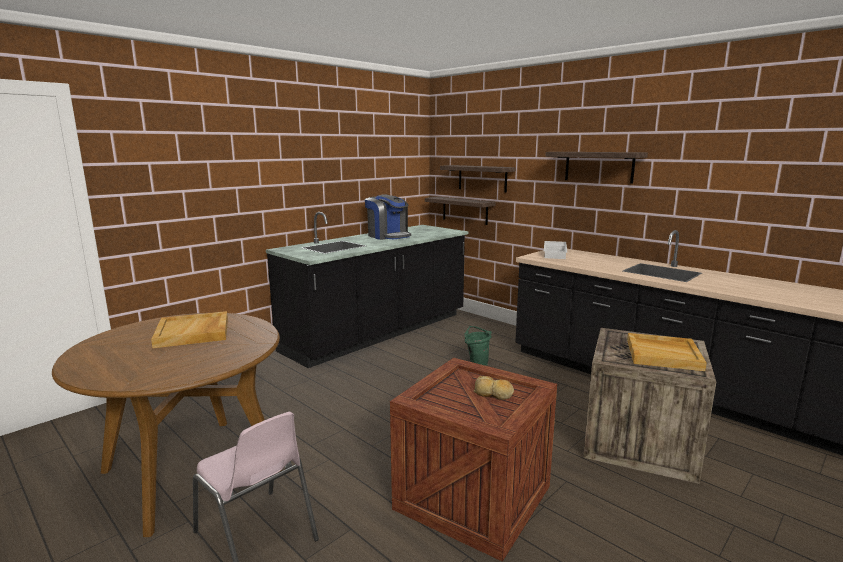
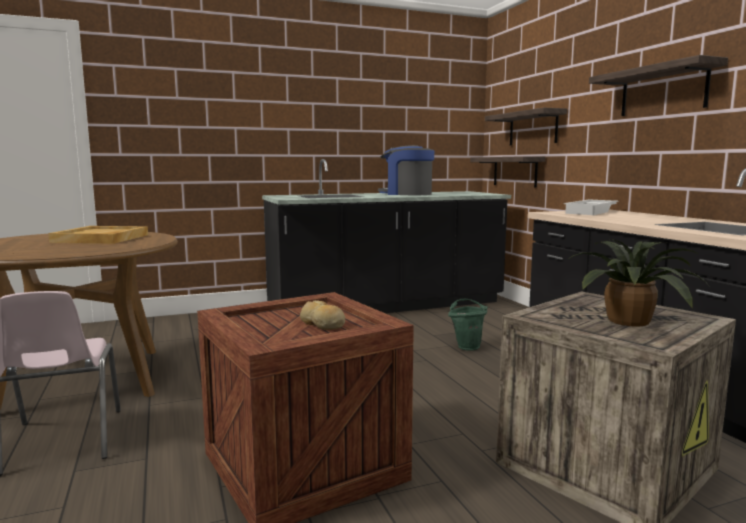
camera: 25 degrees right, 5 degrees down
(388, 236) = (406, 194): coffee machine -> coffee machine turned 135 degrees clockwise
(664, 354) = (632, 322): beige tray -> potted plant

